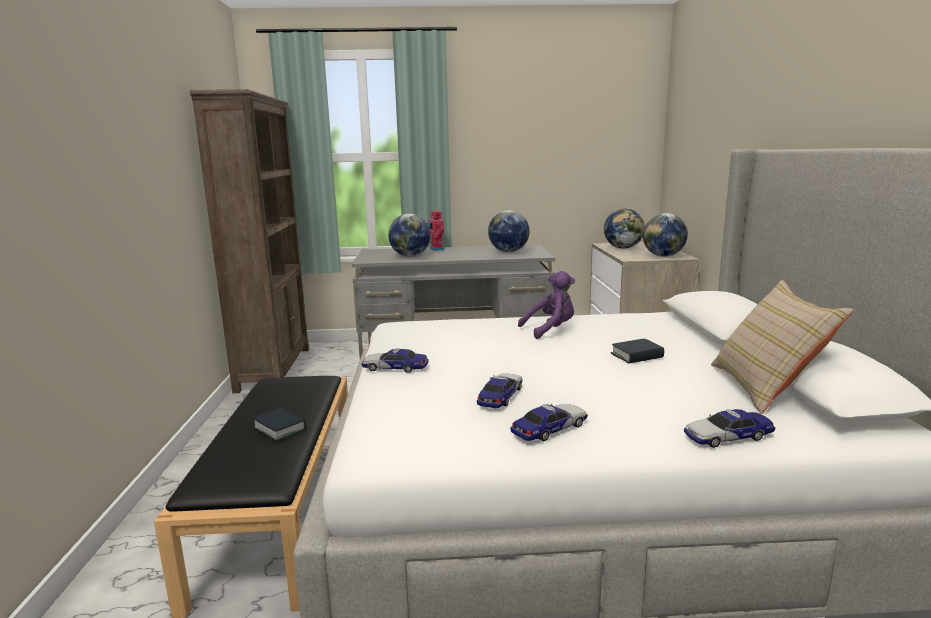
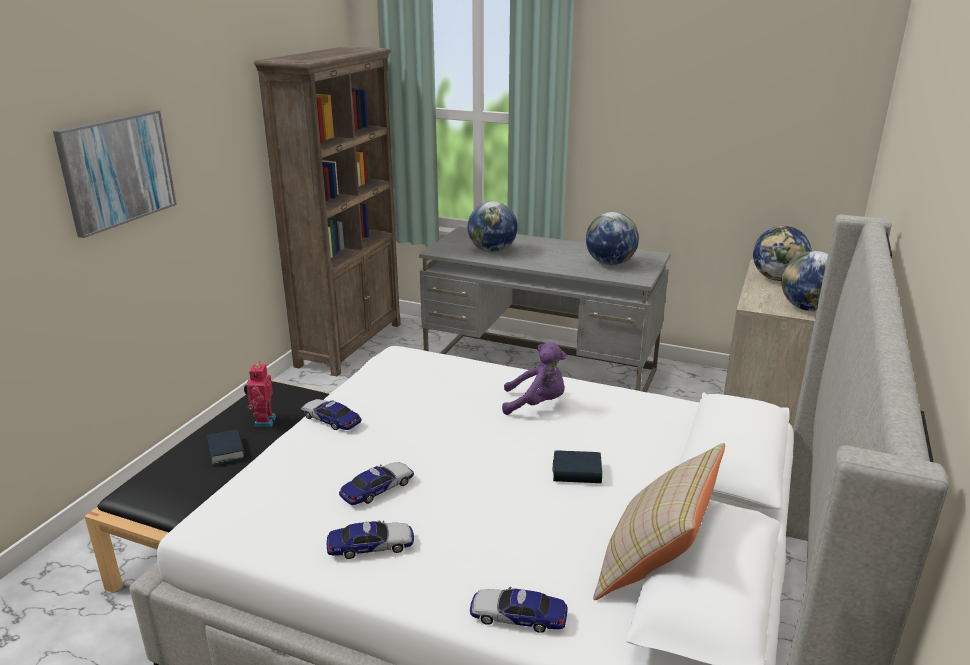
camera: 25 degrees right, 10 degrees up
(99, 160) = (117, 171): none -> picture
(436, 249) = (535, 241): toy robot -> toy robot (263, 421)

